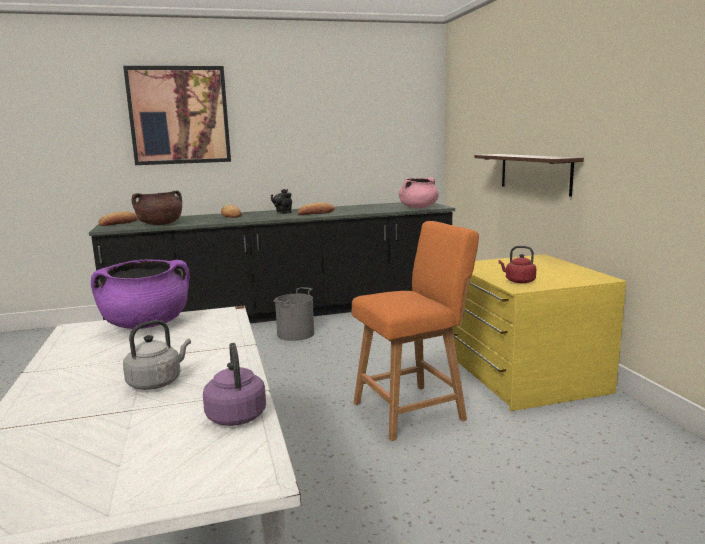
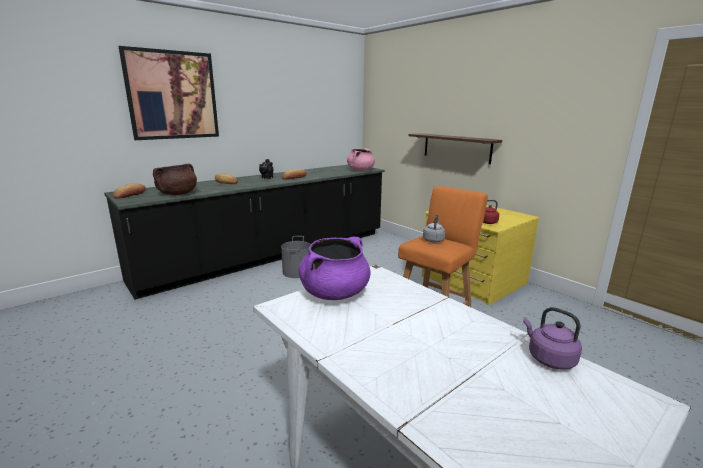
camera: 25 degrees left, 5 degrees up
(157, 382) = (446, 344): grey kettle -> grey kettle (433, 240)

